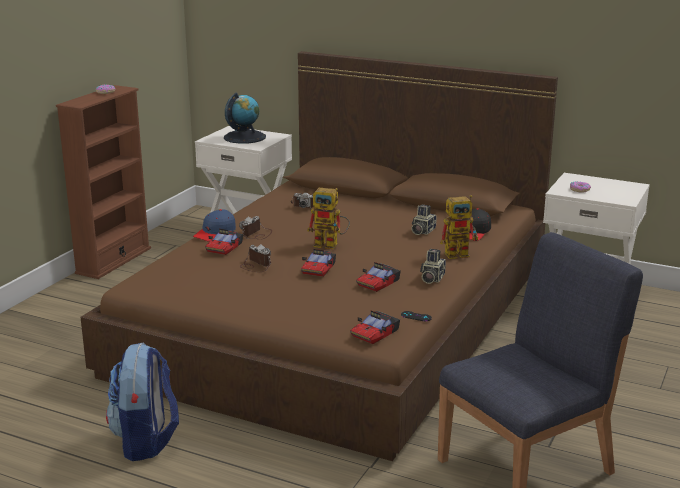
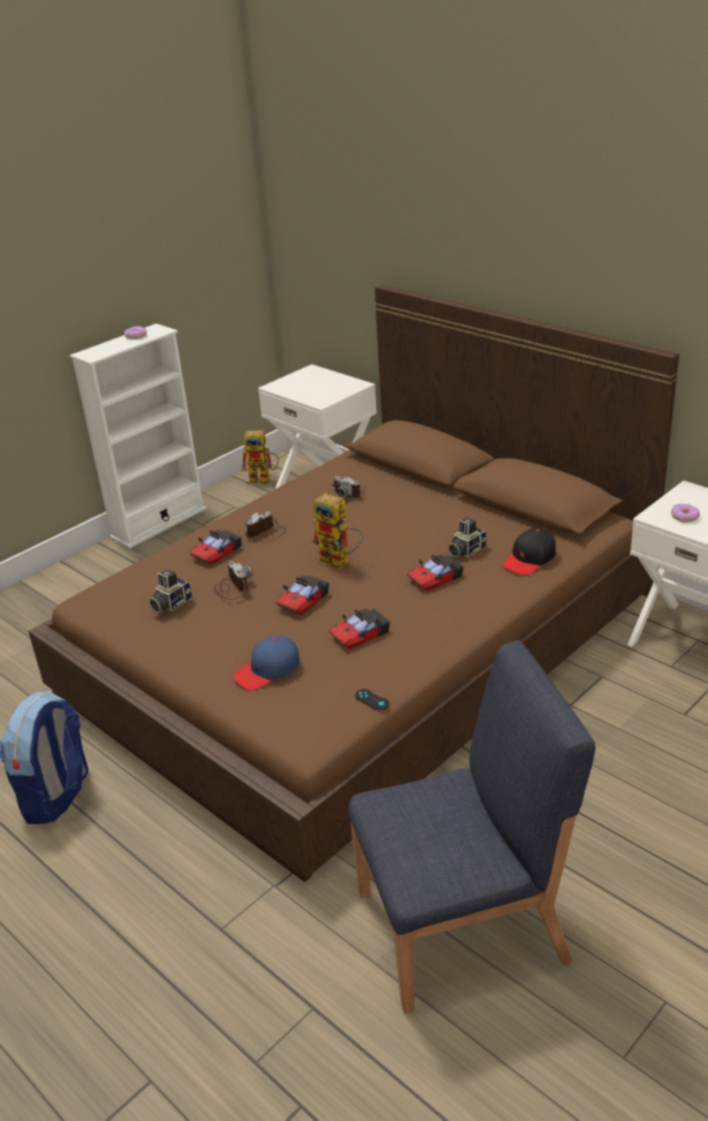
camera: 20 degrees right, 10 degrees up
(113, 260) = (158, 523): brown bookcase -> white bookcase
(215, 233) = (222, 526): blue cap -> blue cap (268, 670)
(244, 137) = (317, 385): globe -> none
(375, 333) = (305, 721): toy car -> toy car (435, 578)
(431, 278) = (429, 635): camera -> camera (170, 603)
(461, 253) = (492, 596): toy robot -> toy robot (264, 479)

